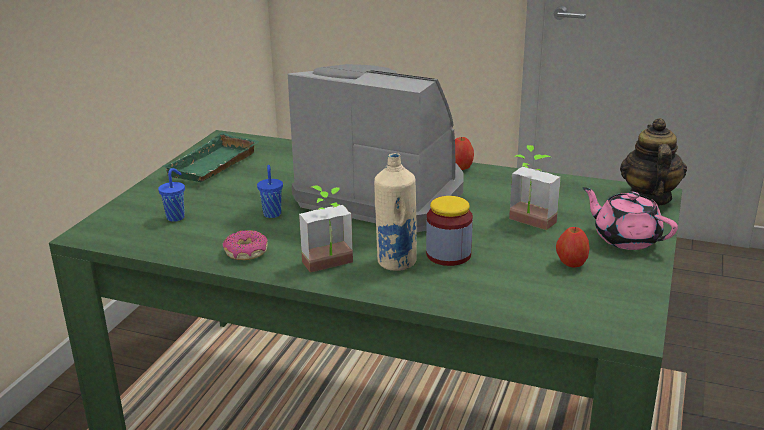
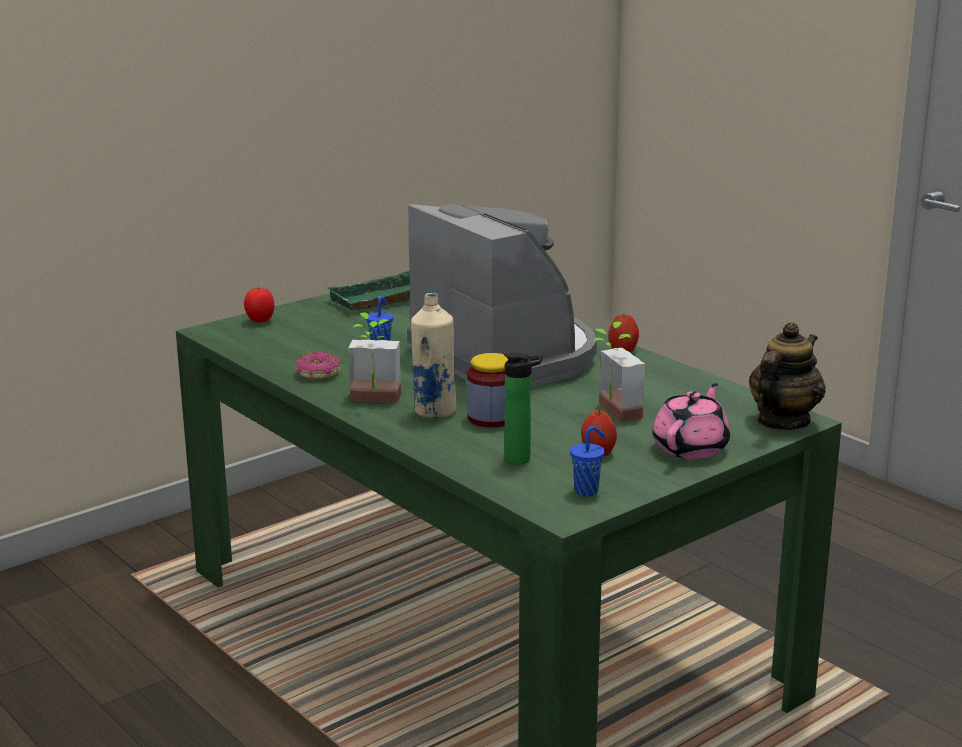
camera: 30 degrees right, 5 degrees down
(125, 212) = (260, 321): none -> tomato
(176, 217) = (296, 334): blue cup -> blue cup (587, 491)
(526, 288) = (521, 459): none -> bottle
(625, 238) = (691, 448): pink teapot -> pink teapot turned 45 degrees clockwise

